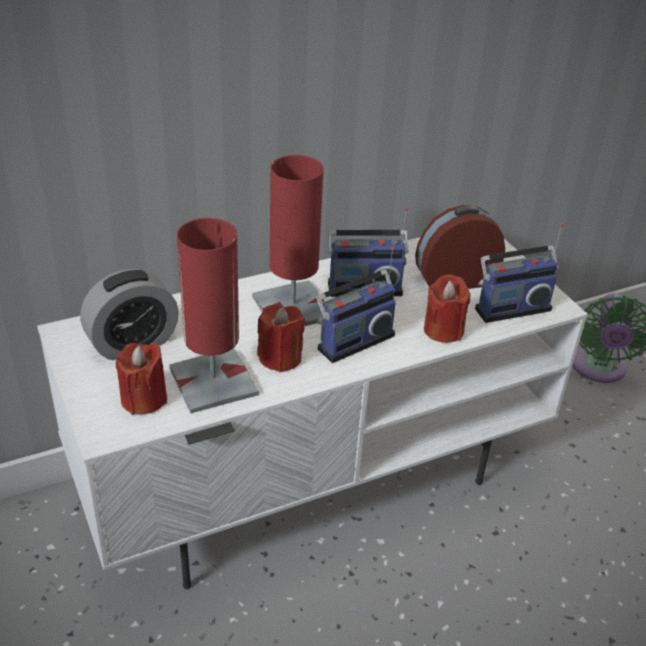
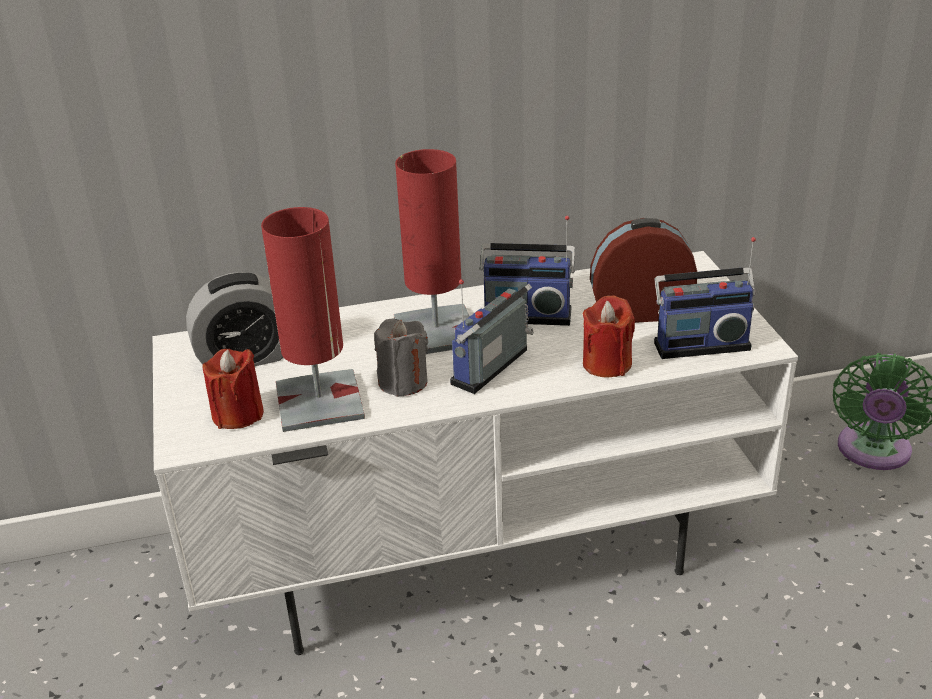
camera: 15 degrees right, 5 degrees down
(280, 357) = (403, 382): red candle -> grey candle
(353, 340) = (494, 369): radio -> radio turned 150 degrees clockwise

